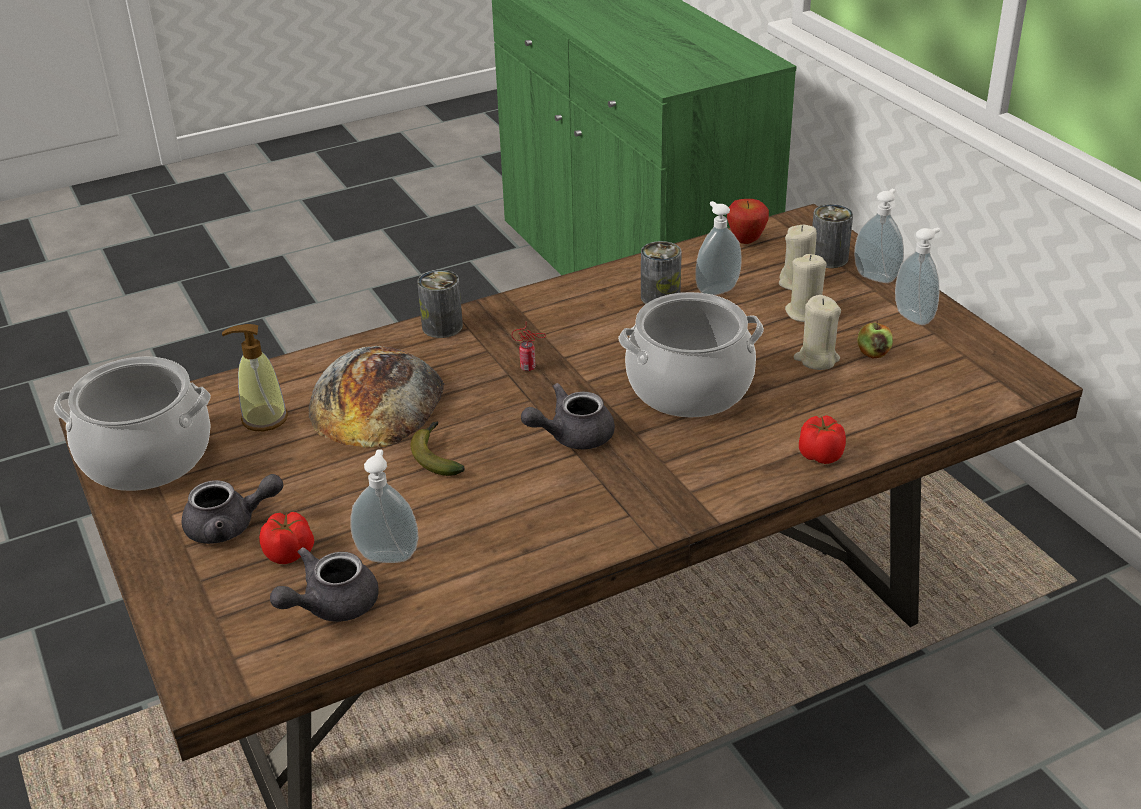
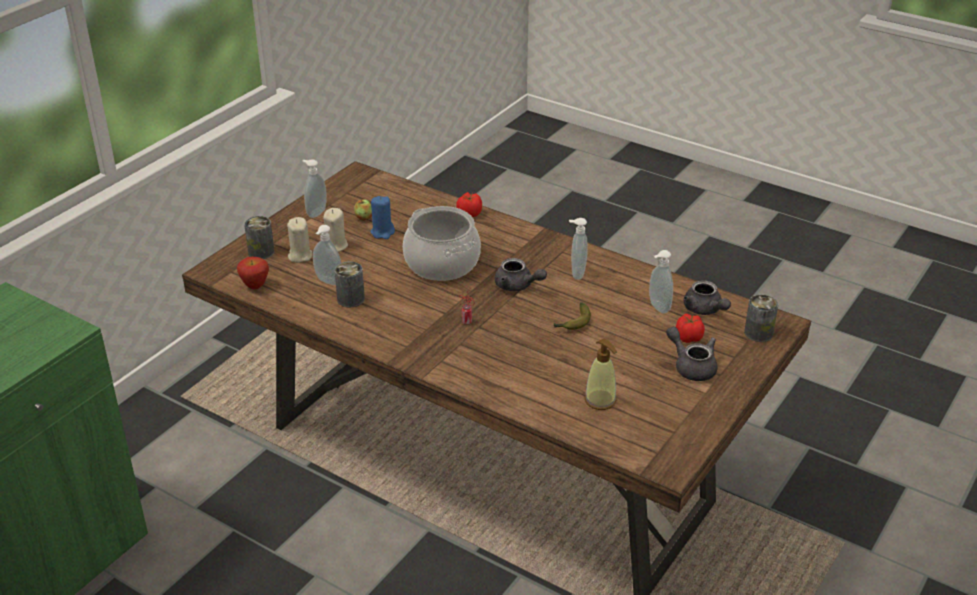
camera: 120 degrees left, 0 degrees up
(146, 457) = (676, 429): cooking pot -> none
(330, 605) = (704, 310): grey teapot -> grey teapot turned 45 degrees clockwise
(376, 399) = (544, 365): bread -> none
(442, 326) = (448, 372): can -> can (758, 333)
(816, 359) = (382, 232): beige candle -> blue candle
(877, 276) = (275, 232): soap dispenser -> soap dispenser (576, 273)

